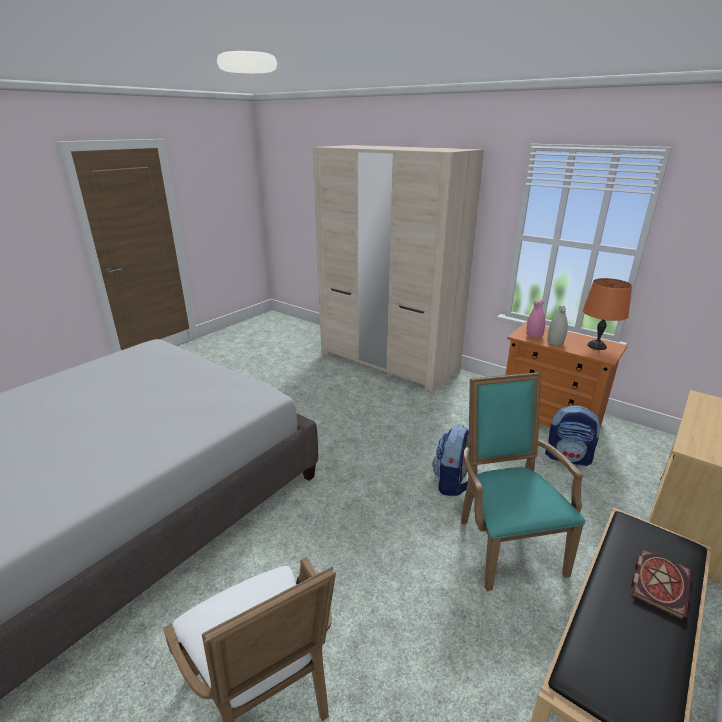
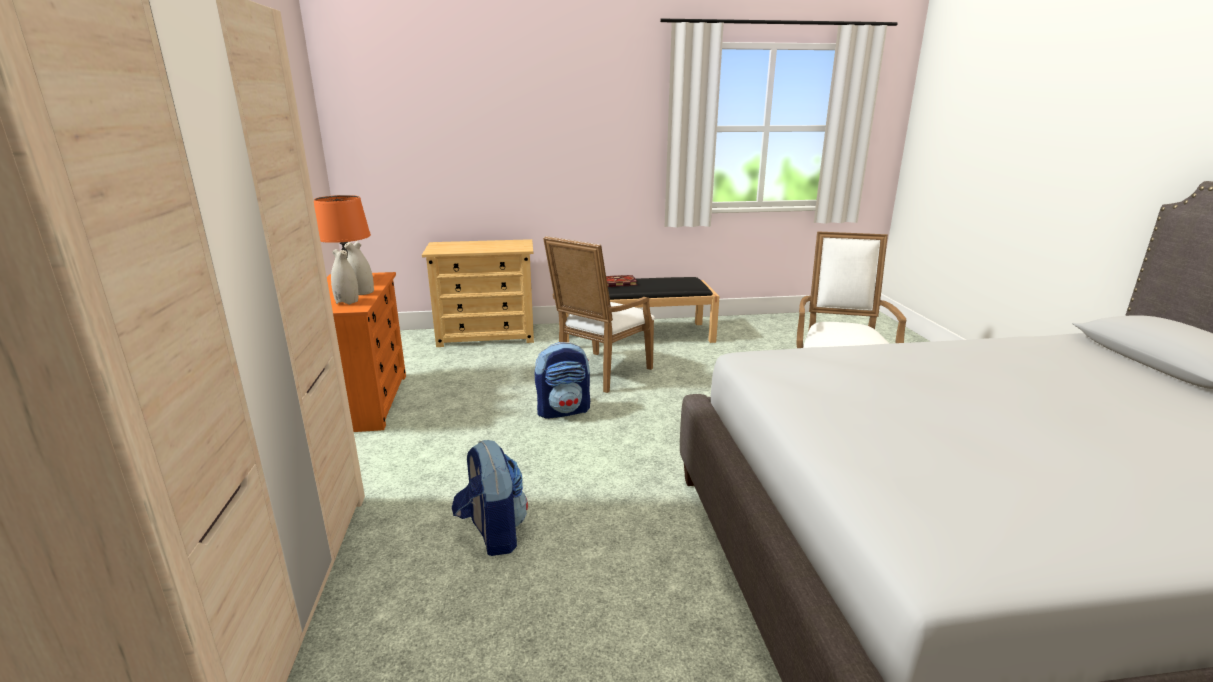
camera: 135 degrees left, 5 degrees down
(505, 542) = (600, 374): turquoise armchair -> white armchair
(534, 335) = (347, 302): pink vase -> white vase
(568, 457) = (443, 379): backpack -> backpack (492, 533)

